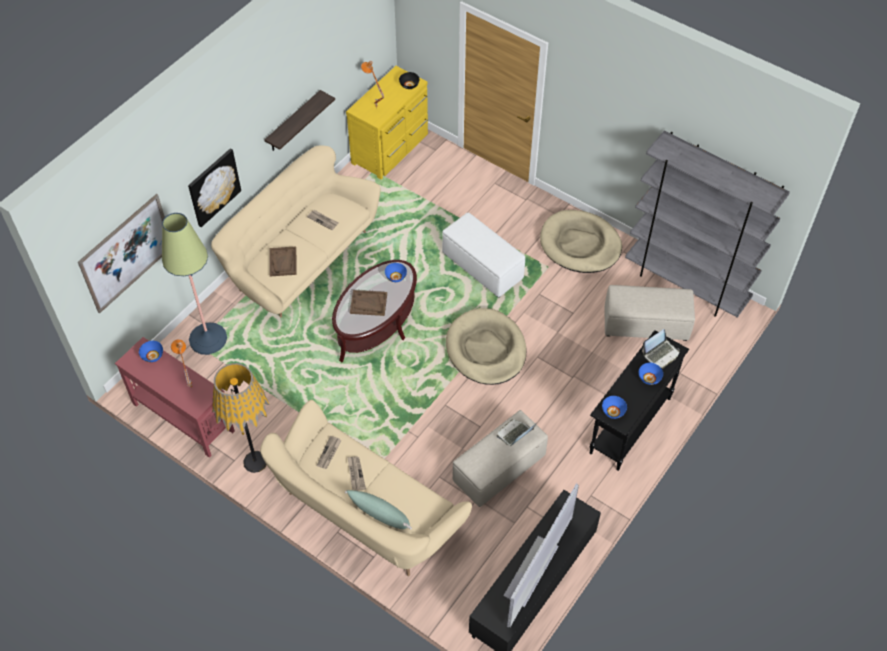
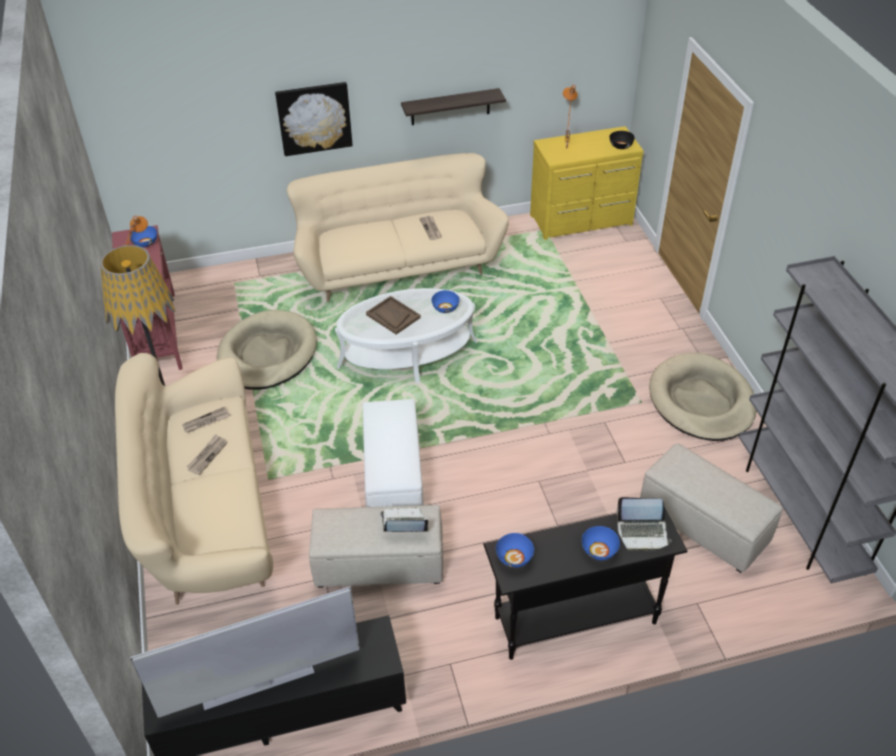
camera: 40 degrees right, 10 degrees down
(127, 253) = (174, 124): picture -> none
(208, 339) = (248, 285): floor lamp -> none
(283, 262) = (356, 243): brown tray -> none
(376, 322) = (407, 354): brown coffee table -> white coffee table
(380, 514) = (184, 508): green pillow -> none
(483, 267) = (568, 364): white ottoman -> white ottoman (393, 479)
(486, 349) = (490, 440): beige dog bed -> beige dog bed (267, 354)

